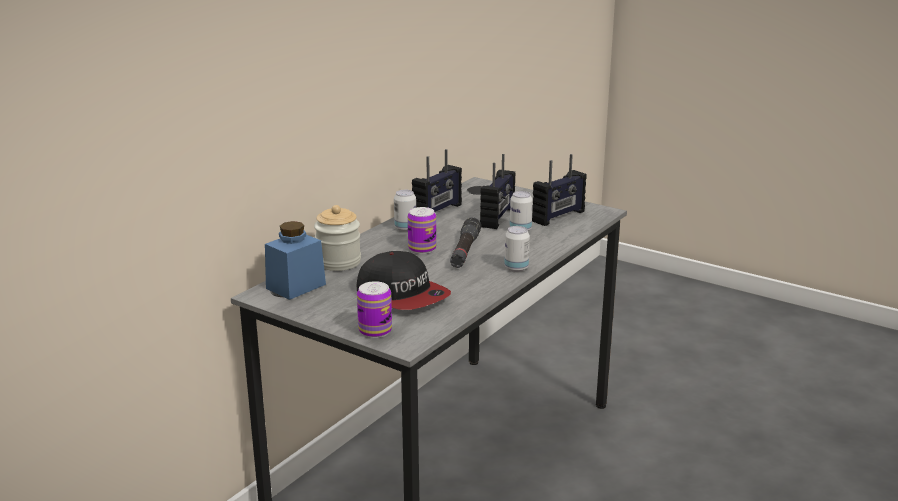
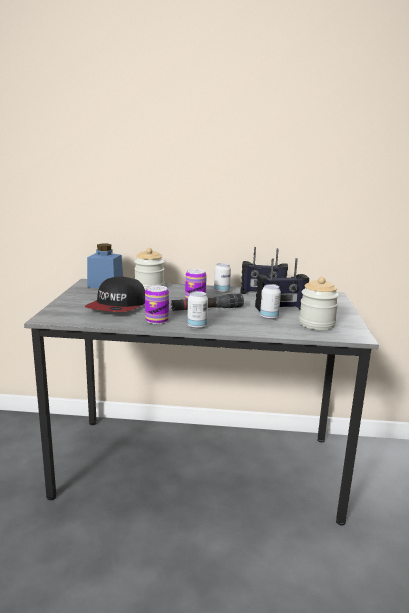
camera: 60 degrees right, 5 degrees down
(375, 331) = (60, 309): can -> can (157, 320)
(559, 216) = (316, 324): radio -> jar

